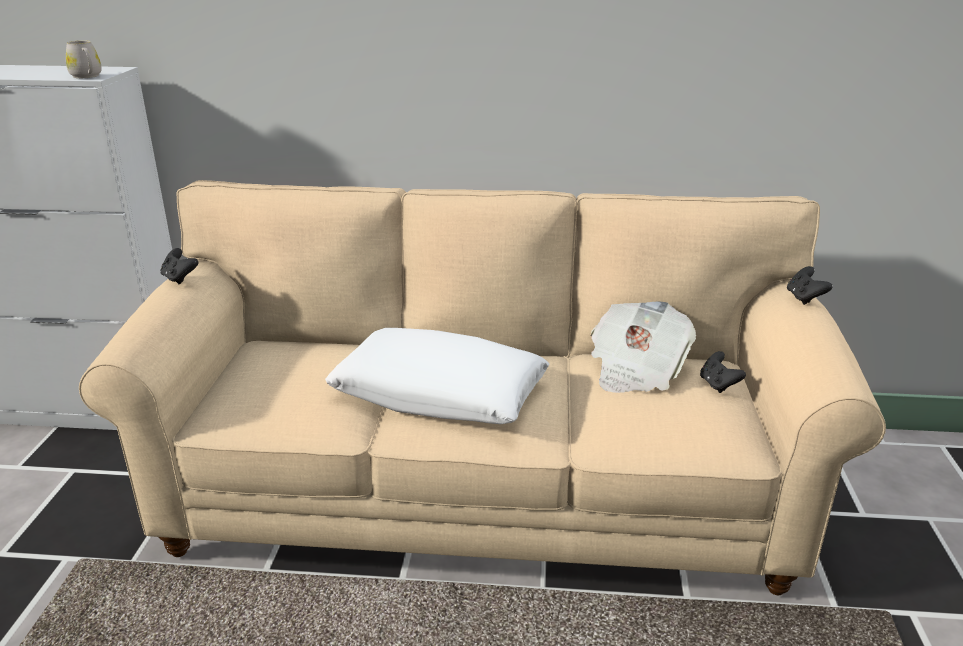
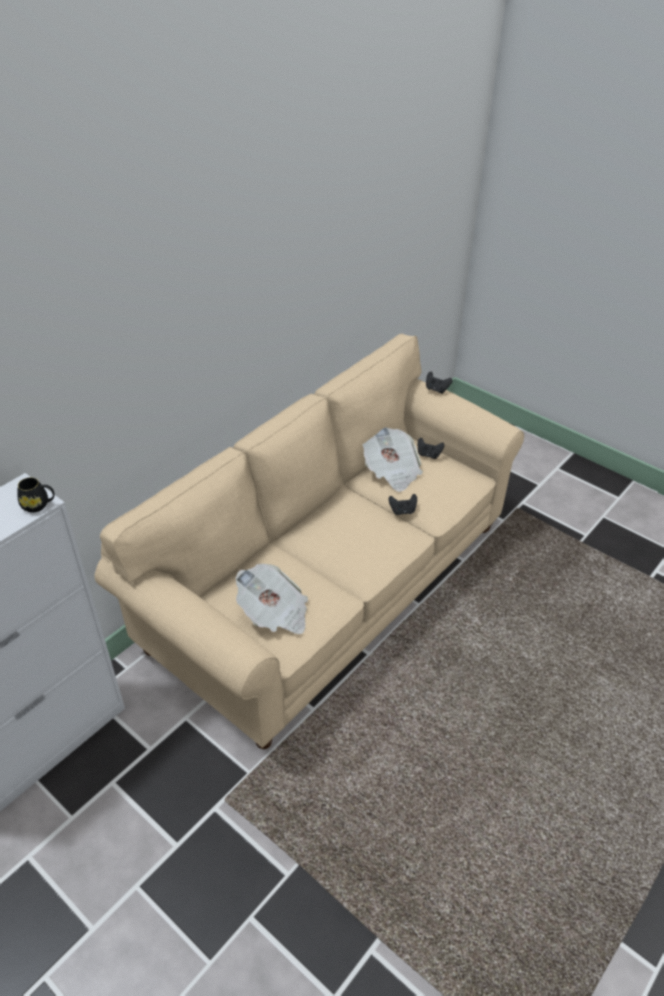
camera: 55 degrees left, 15 degrees up
(87, 76) = (39, 505): white mug -> black mug
(179, 278) = (168, 596): black game controller -> black game controller (402, 511)
(270, 386) = (274, 613): none -> newspaper
(440, 394) = (342, 549): white pillow -> none

